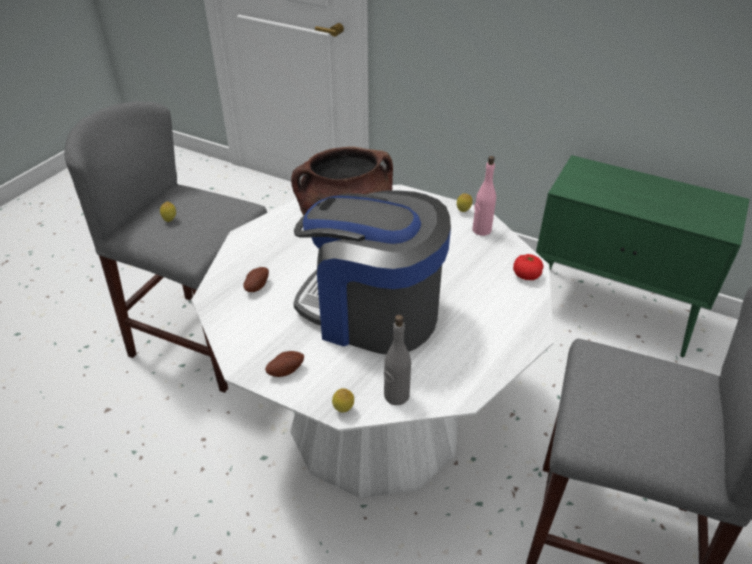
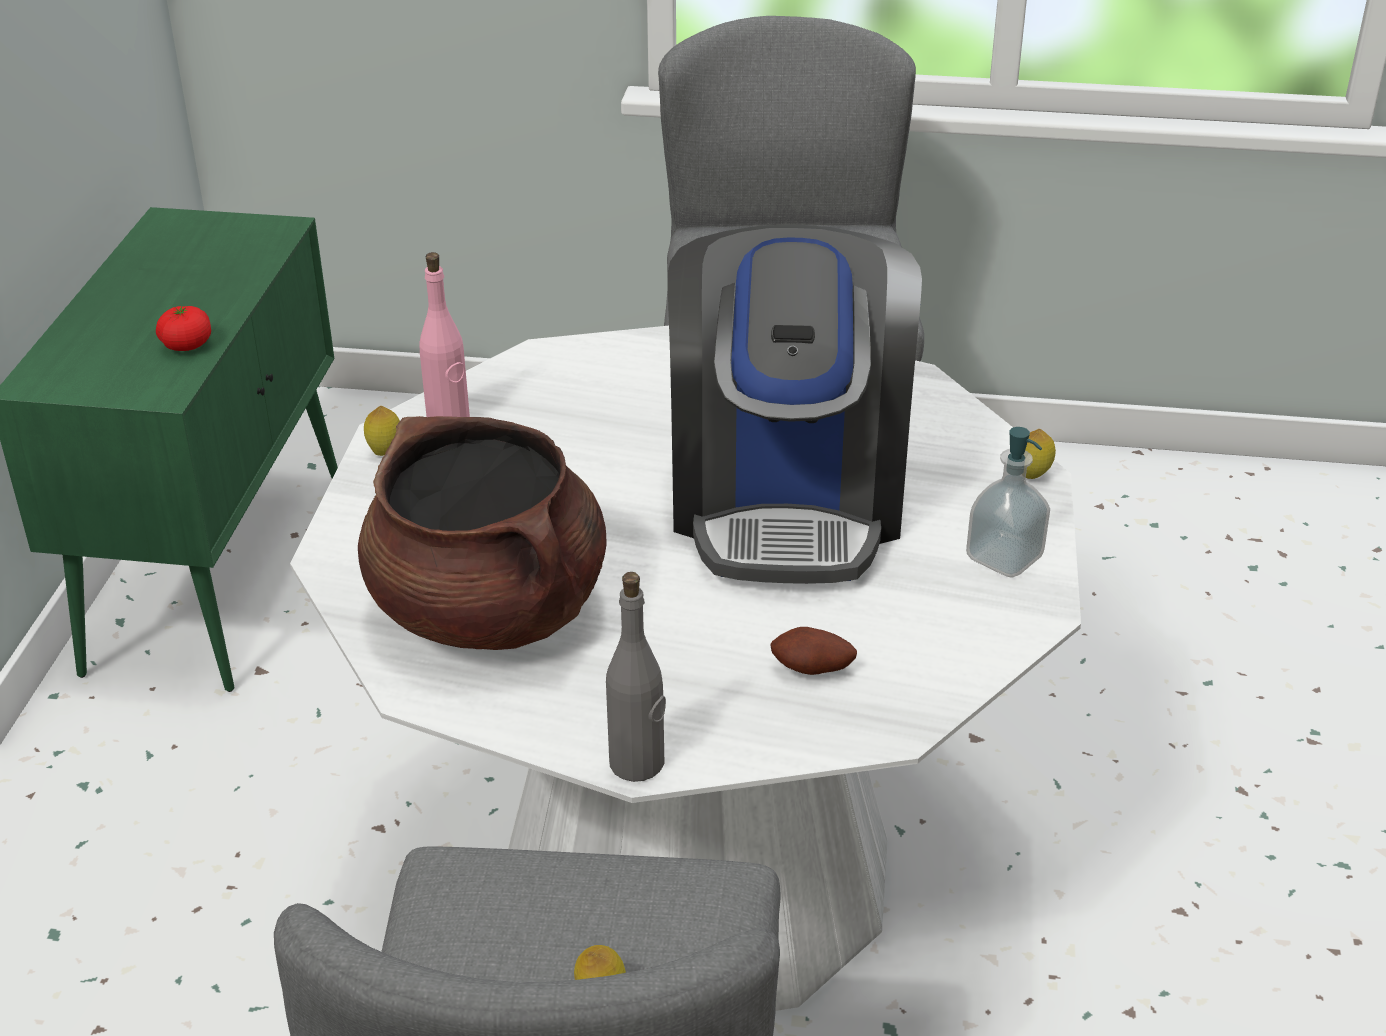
camera: 110 degrees left, 5 degrees down
(285, 370) = (1004, 558): potato -> soap dispenser
(396, 396) = (962, 434): grey bottle -> grey bottle (637, 763)
(526, 275) = (575, 356): tomato -> tomato (187, 345)

